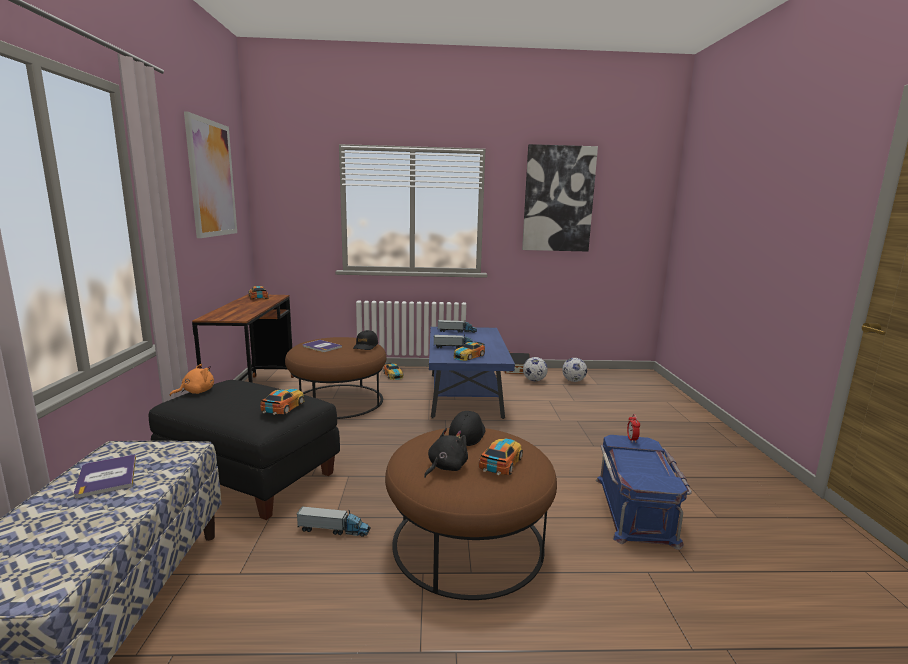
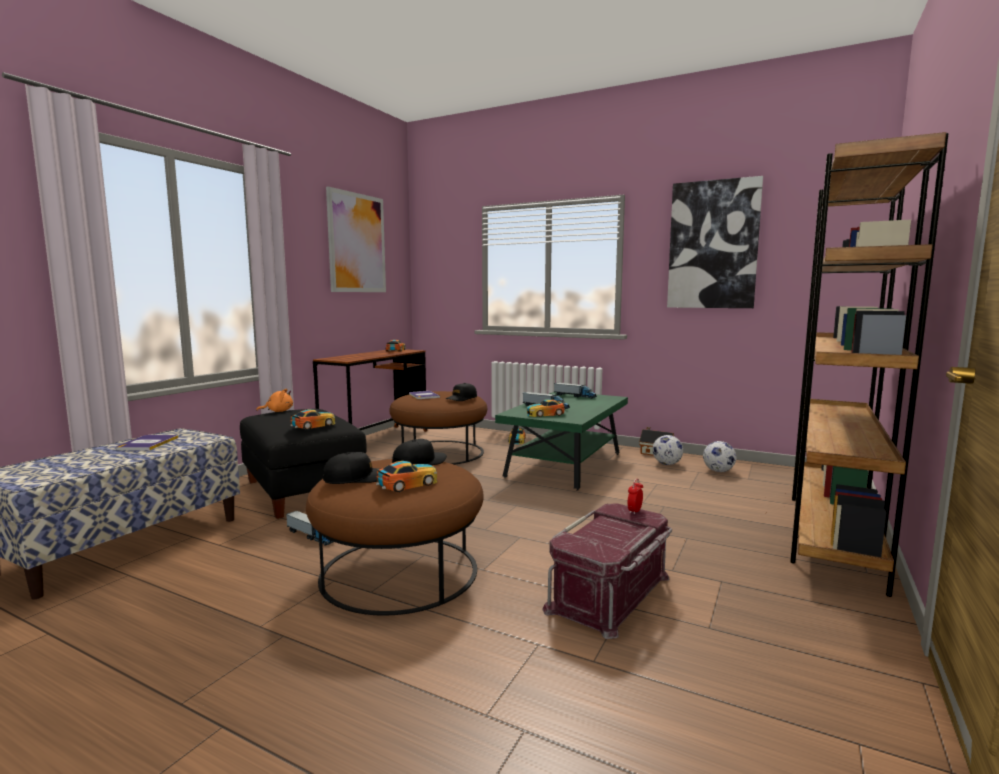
camera: 30 degrees right, 5 degrees down
(445, 467) = (356, 478): black plush toy -> black cap
(465, 395) = (565, 465): blue coffee table -> green coffee table
(636, 509) = (611, 594): blue storage box -> red storage box
(691, 421) = (832, 534): none -> brown bookcase

